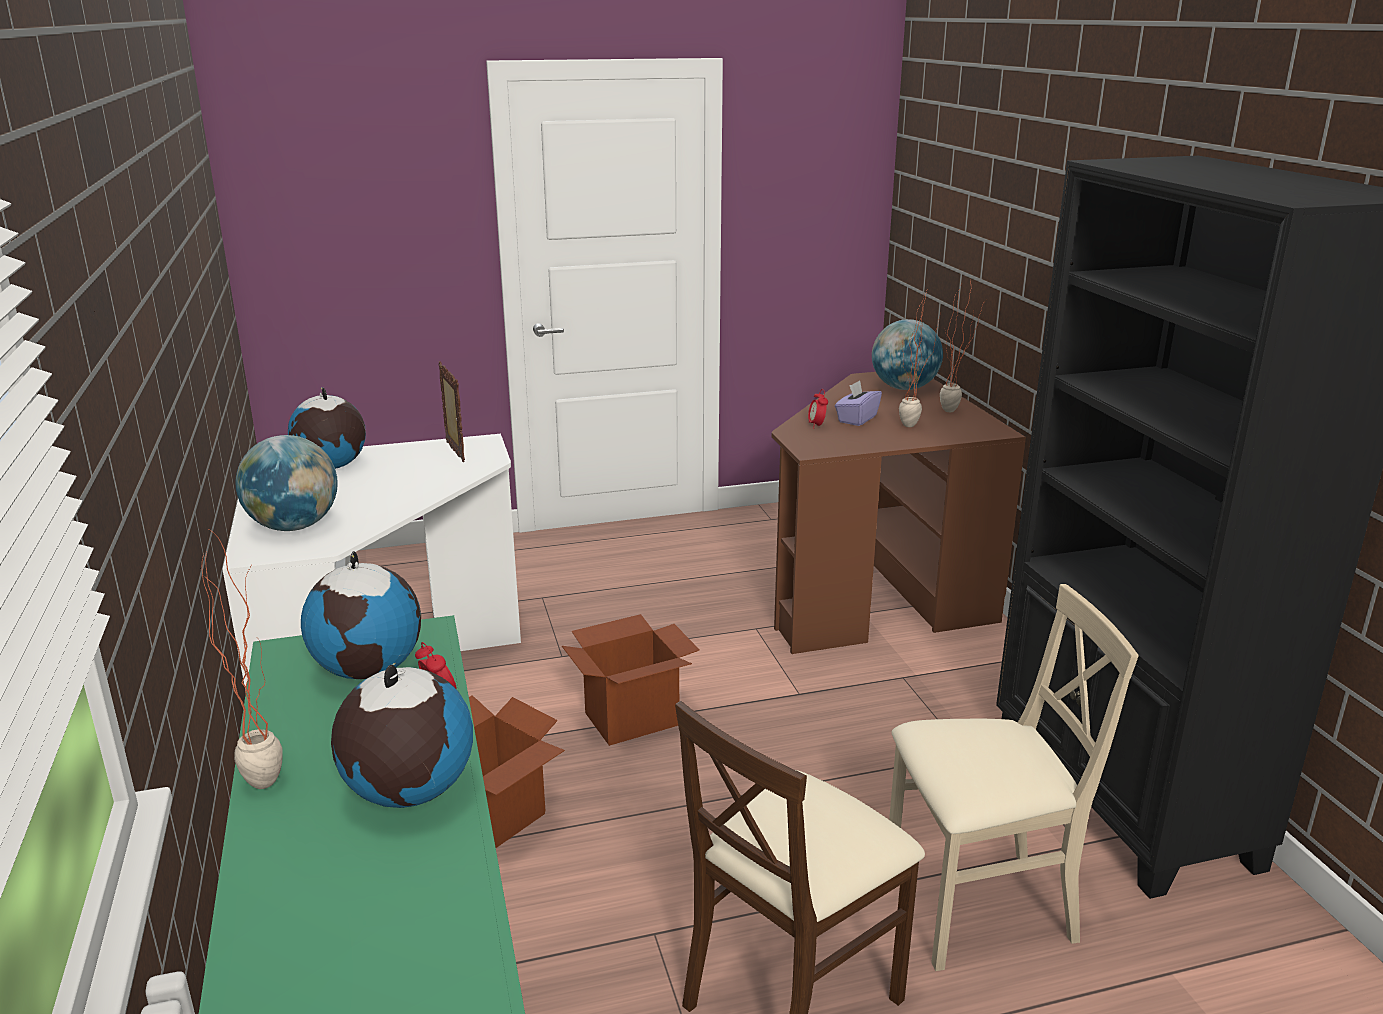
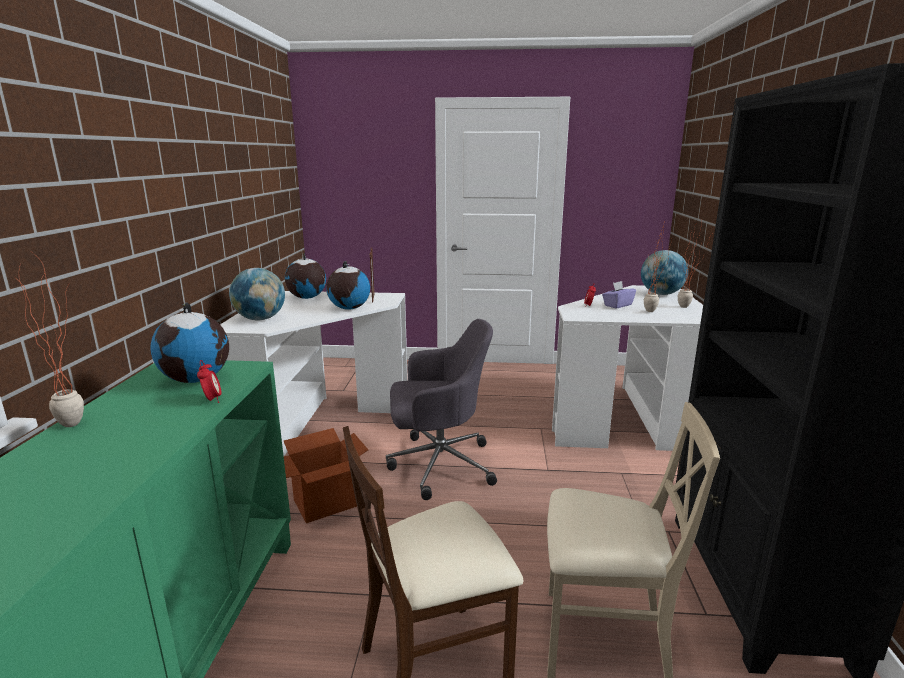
camera: 20 degrees right, 5 degrees down
(408, 792) = (133, 445): globe -> globe (349, 308)
(632, 719) = (438, 464): cardboard box -> grey office chair
(875, 590) = (628, 419): brown desk -> white desk

